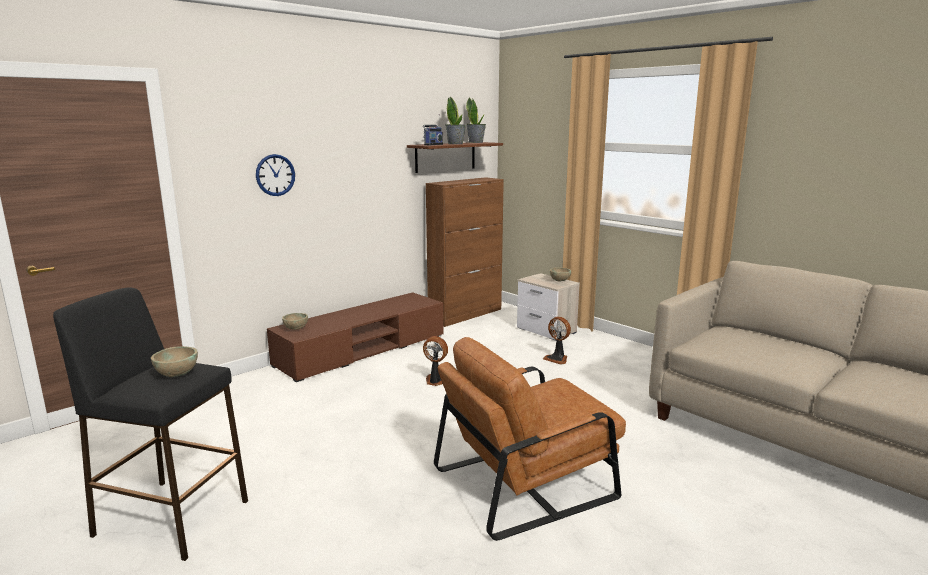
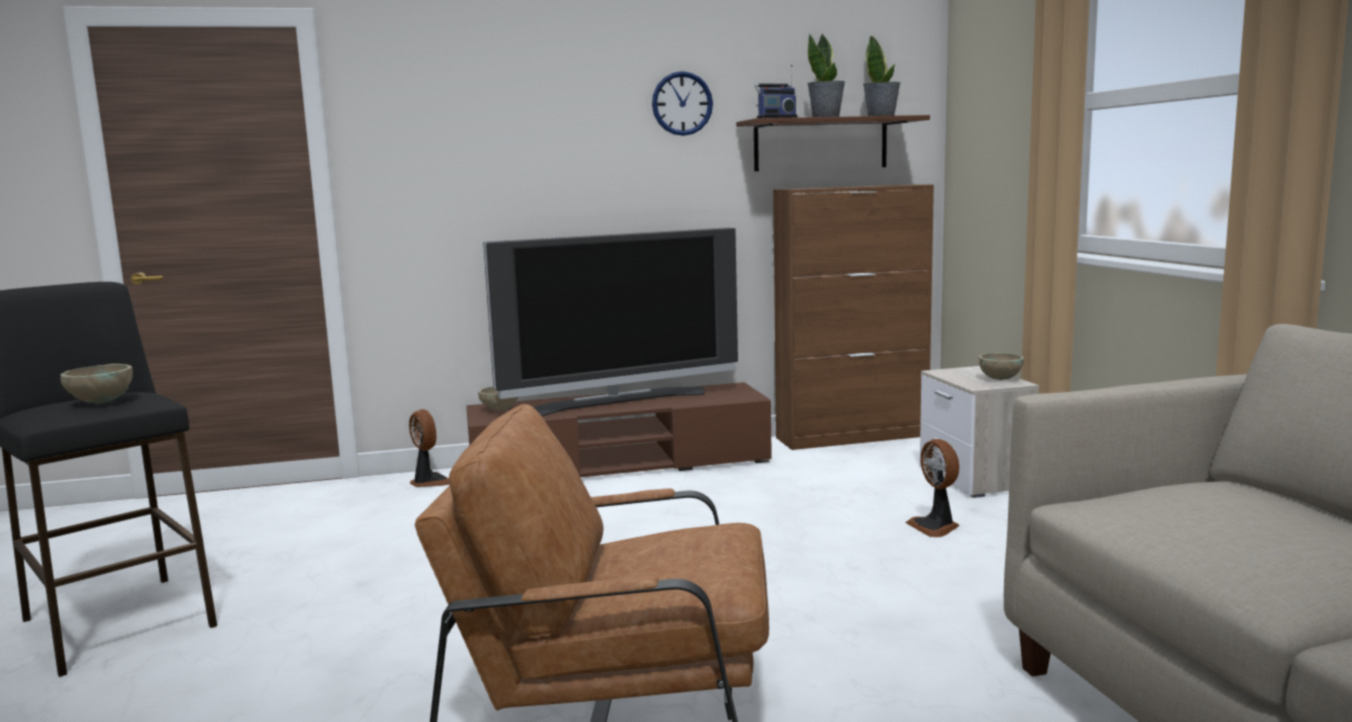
camera: 30 degrees right, 5 degrees down
(275, 175) = (489, 165): wall clock -> wall clock (682, 103)
(360, 314) = (618, 402): none -> television
(436, 381) = (672, 525): fan -> fan (429, 482)

